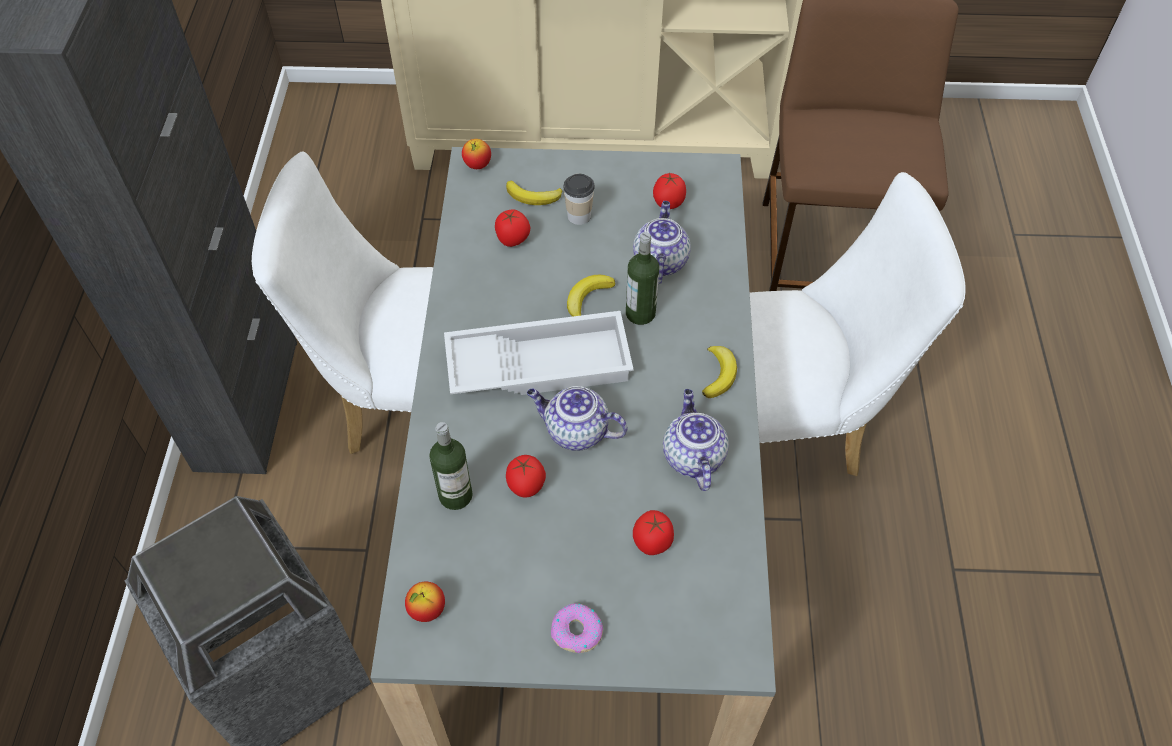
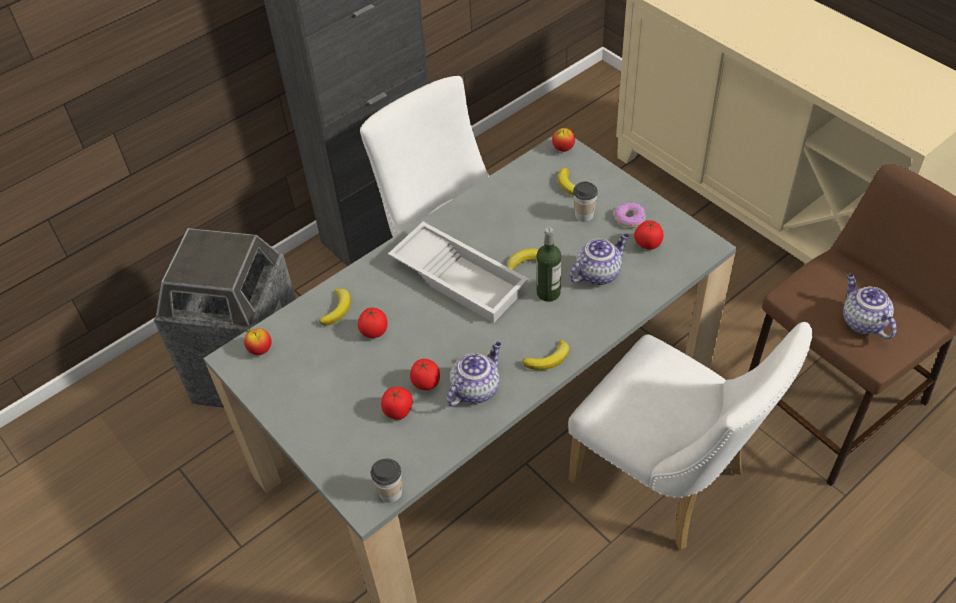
camera: 50 degrees right, 5 degrees down
(455, 495) = (337, 309): bottle -> banana
(513, 240) = (530, 203): tomato -> tomato (426, 384)
(575, 431) = (432, 326): teapot -> teapot (862, 321)
(576, 632) = (309, 419): donut -> donut (629, 218)
(746, 624) = (390, 493): none -> cup

